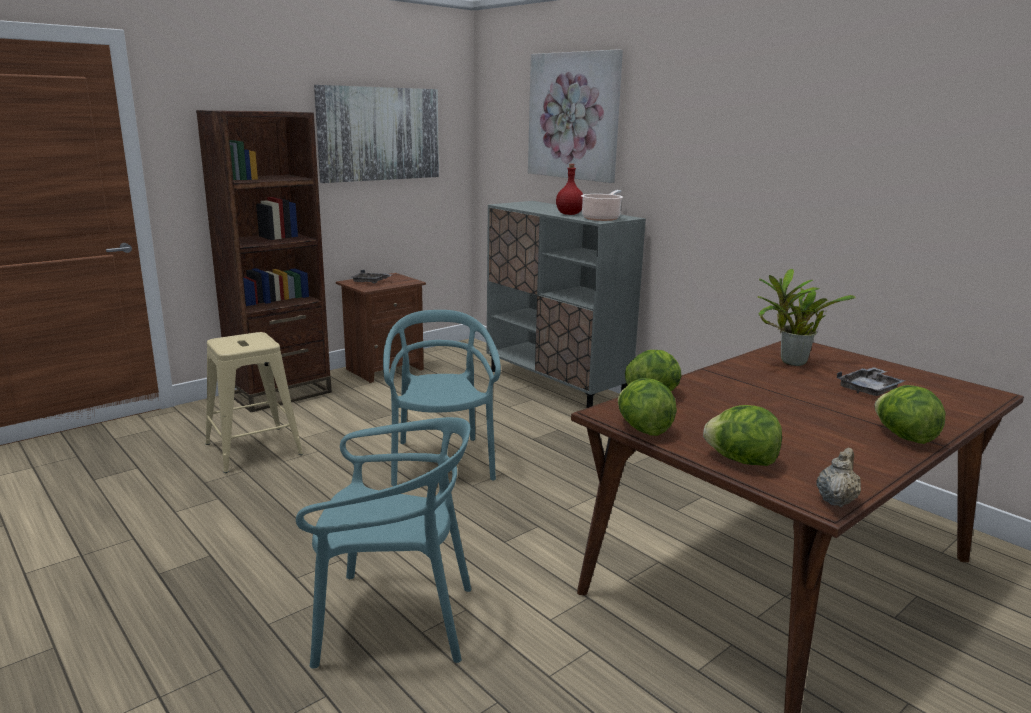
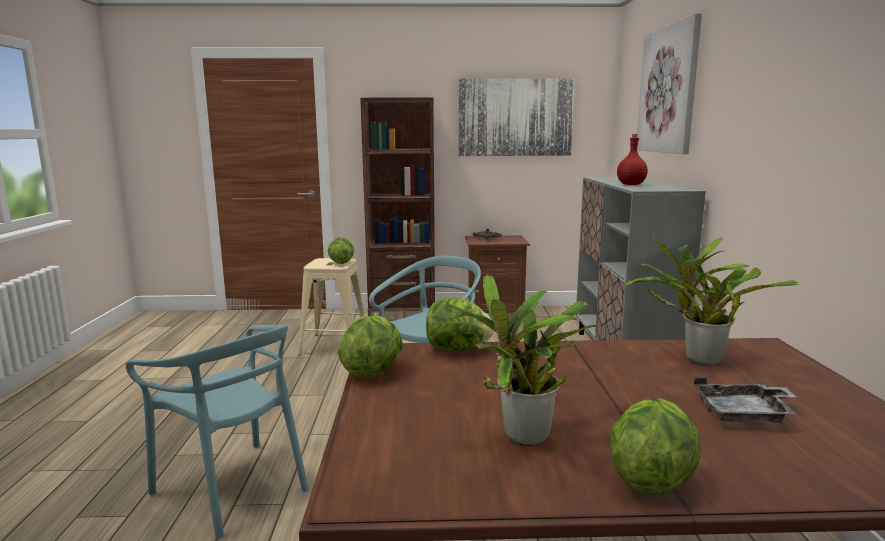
camera: 40 degrees right, 5 degrees down
(602, 218) = (651, 188): cooking pot -> none
(741, 461) = (382, 426): lettuce -> lettuce (341, 263)
(819, 439) = (522, 439): none -> potted plant
(836, 500) = (369, 502): beige teapot -> none

